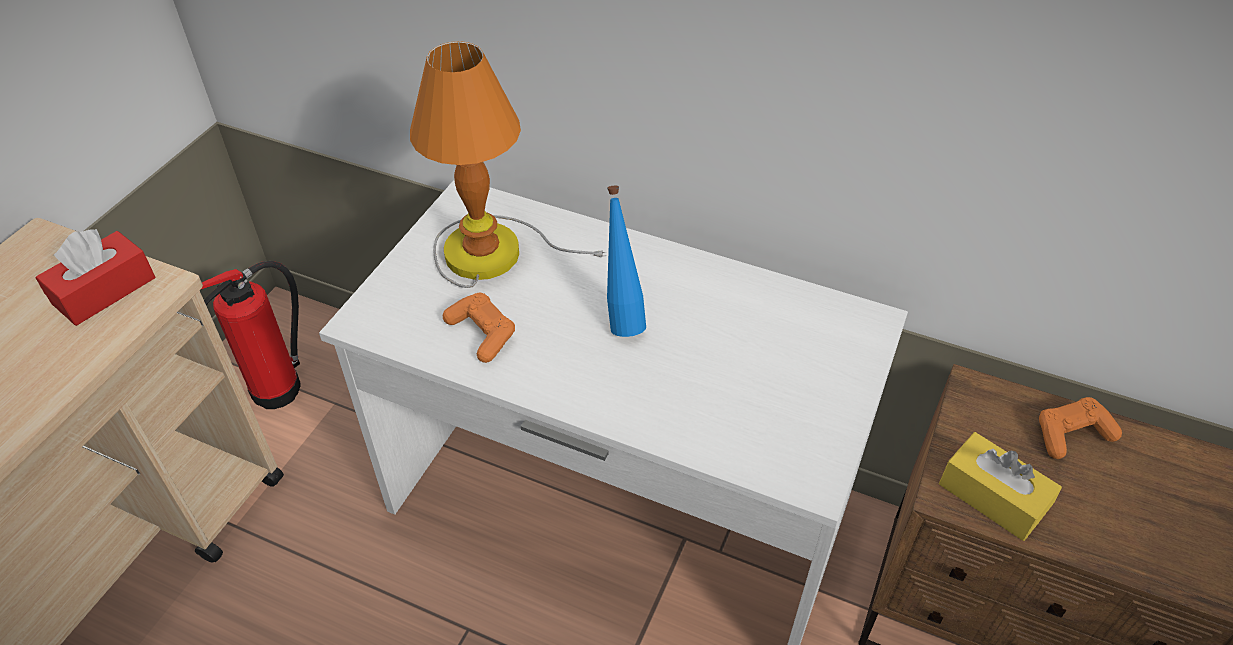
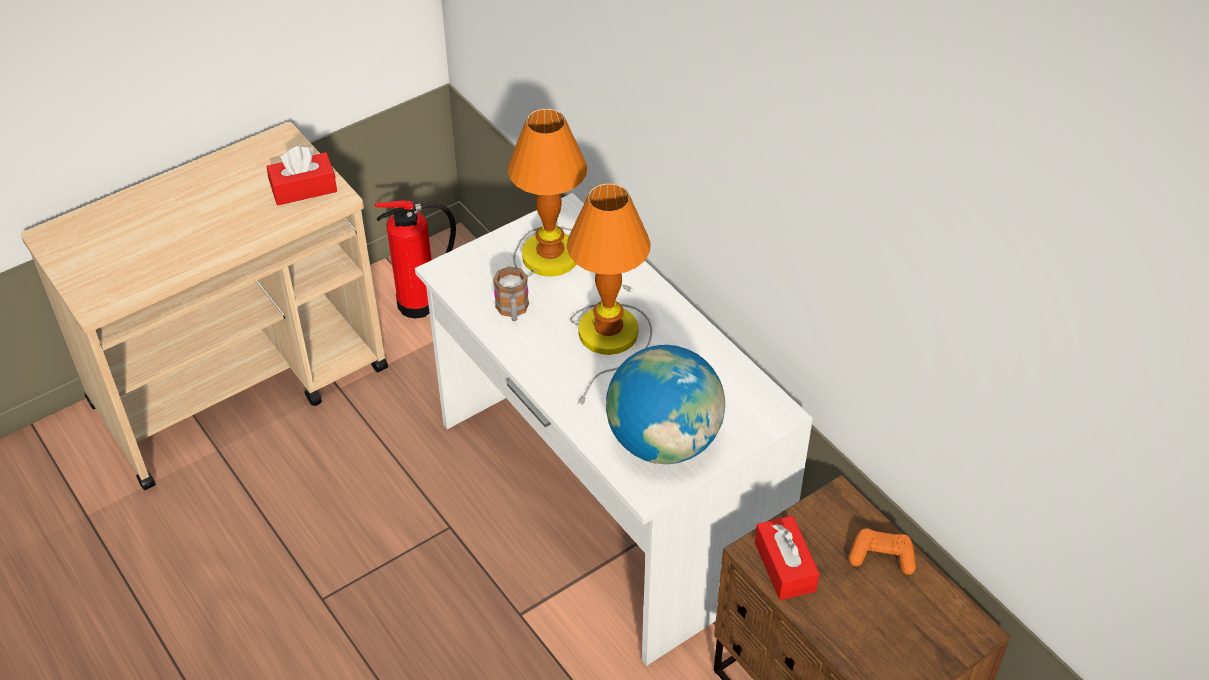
camera: 30 degrees right, 0 degrees up
(482, 333) = (512, 310): orange game controller -> mug
(622, 317) = (610, 338): blue bottle -> table lamp
(780, 411) = (664, 441): none -> globe
(992, 497) = (784, 566): yellow tissue box -> red tissue box

